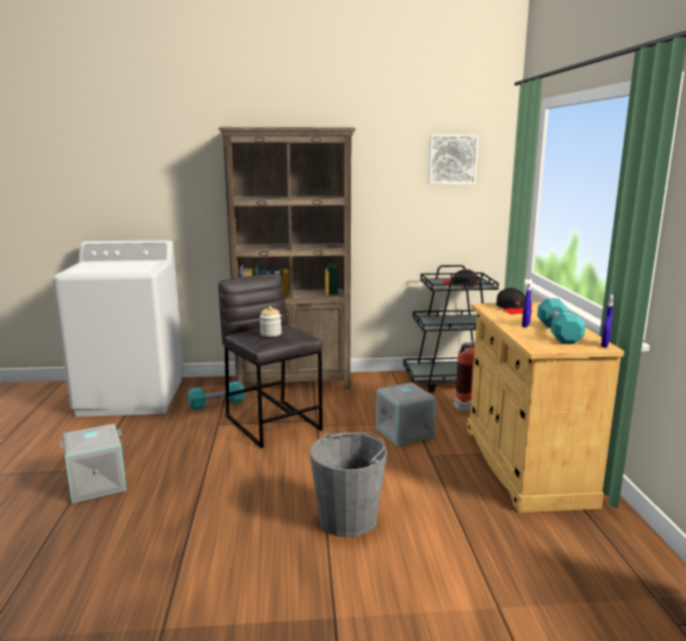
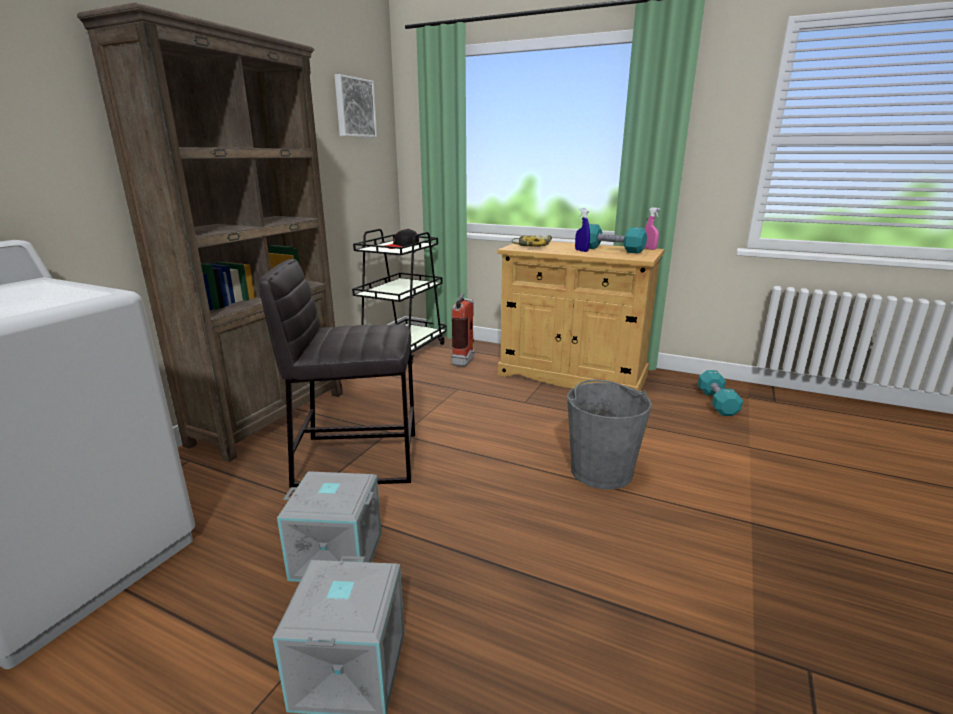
camera: 60 degrees left, 5 degrees up
(217, 404) = (241, 485): turquoise dumbbell -> turquoise dumbbell (717, 403)
(271, 334) = (365, 335): jar -> none
(405, 432) = (471, 398): grey storage box -> grey storage box (338, 554)
(513, 309) = (533, 246): black cap -> power drill
(605, 345) = (649, 249): blue spray bottle -> pink spray bottle

